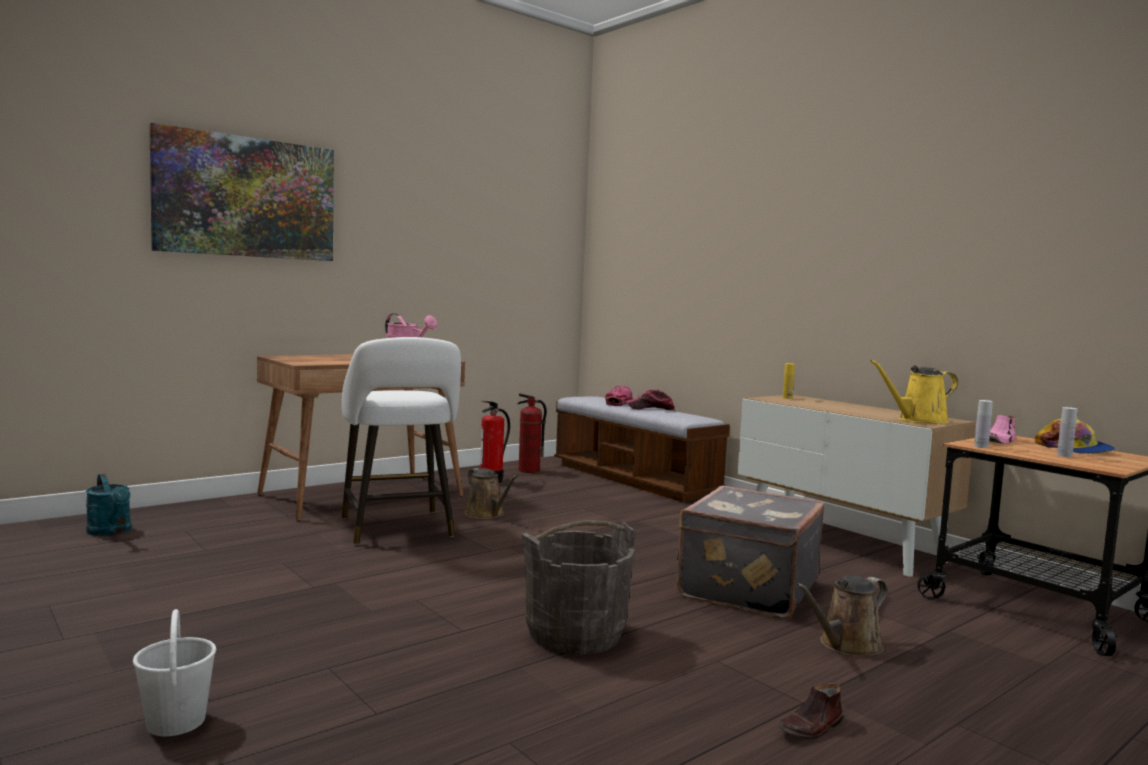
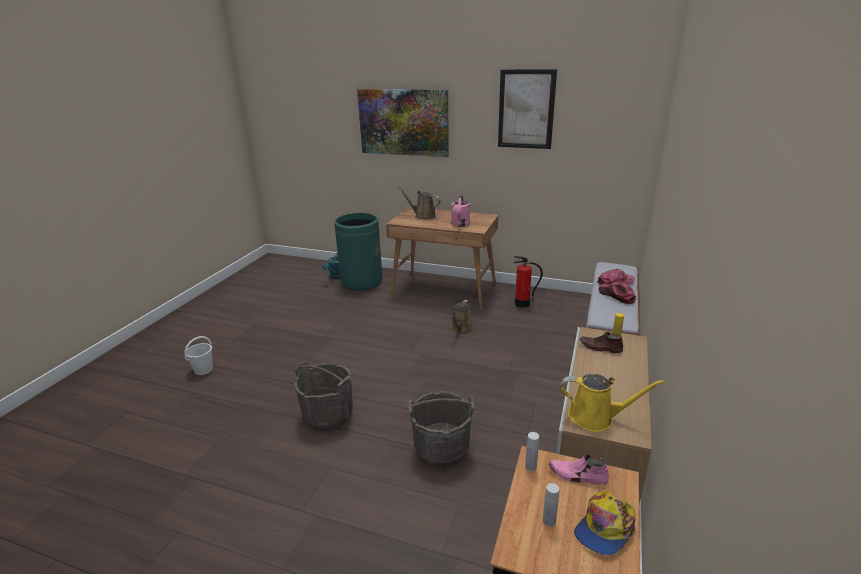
camera: 60 degrees right, 20 degrees up
(190, 523) = (362, 282): none -> green trash can
(398, 530) = (408, 320): white stool -> none
(444, 194) = (526, 109): none -> picture
(528, 470) = (562, 304): fire extinguisher -> none
(745, 589) = (441, 449): grey suitcase -> grey bucket
(811, 728) = (275, 519): brown shoe -> brown shoe (600, 348)
(846, 646) = (388, 511): brown watering can -> brown watering can (423, 216)
(918, 420) = (595, 417): yellow watering can -> yellow watering can turned 150 degrees clockwise

